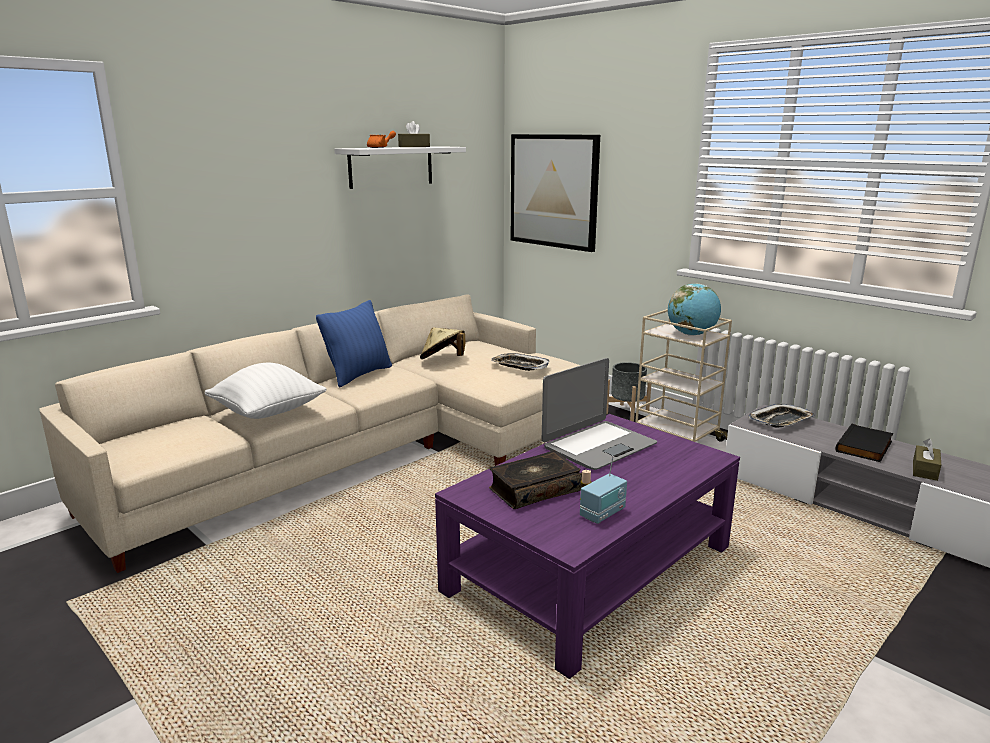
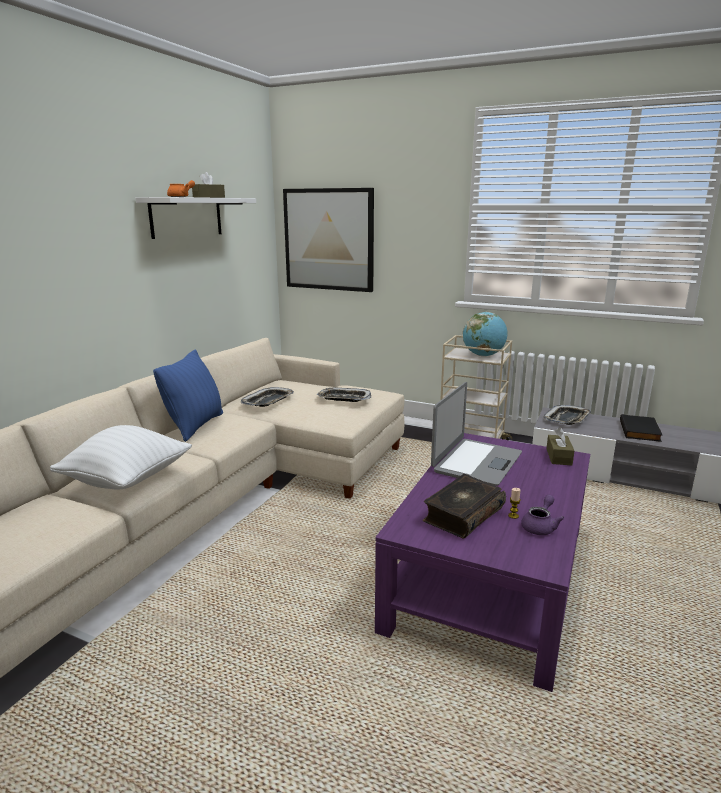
camera: 20 degrees left, 0 degrees up
(443, 360) = (268, 401): beige hat -> tray
(603, 513) = (540, 526): radio -> purple teapot
(626, 412) = (417, 428): grey planter -> none
(925, 470) = (693, 443): brown tissue box -> brown tissue box (559, 457)

